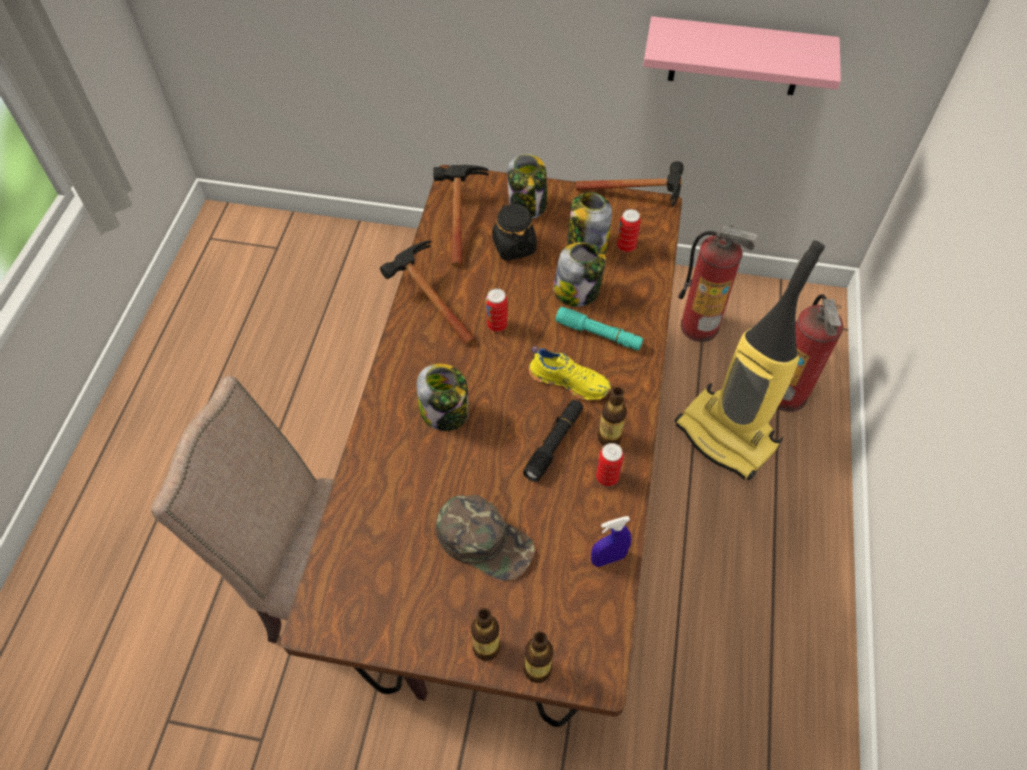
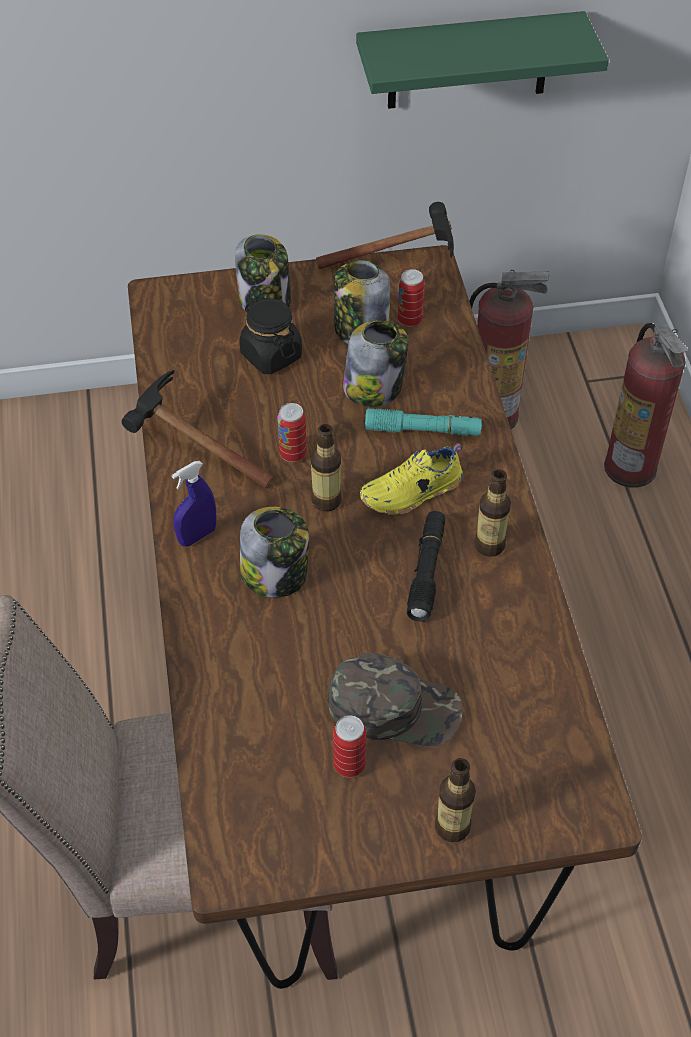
camera: 20 degrees left, 5 degrees down
(458, 216) = (182, 337): hammer -> none
(537, 669) = (524, 830): bottle -> bottle (326, 500)
(569, 380) = (412, 494): yellow shoe -> yellow shoe turned 150 degrees clockwise
(607, 477) = (507, 590): can -> can (349, 765)
(608, 558) = (550, 681): blue spray bottle -> blue spray bottle (197, 536)
(728, 436) = (581, 536): vacuum cleaner -> none
(737, 57) = (468, 61): pink shelf -> green shelf

